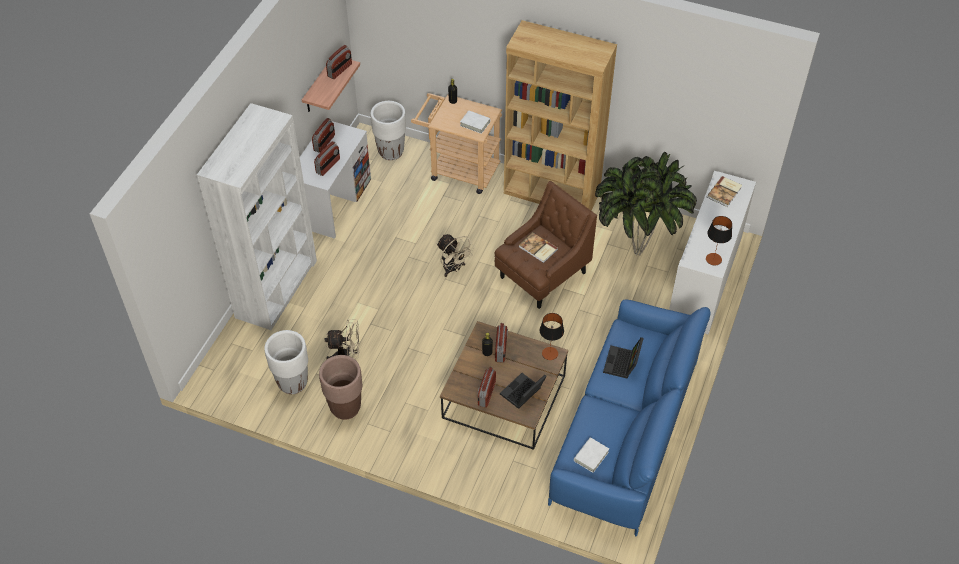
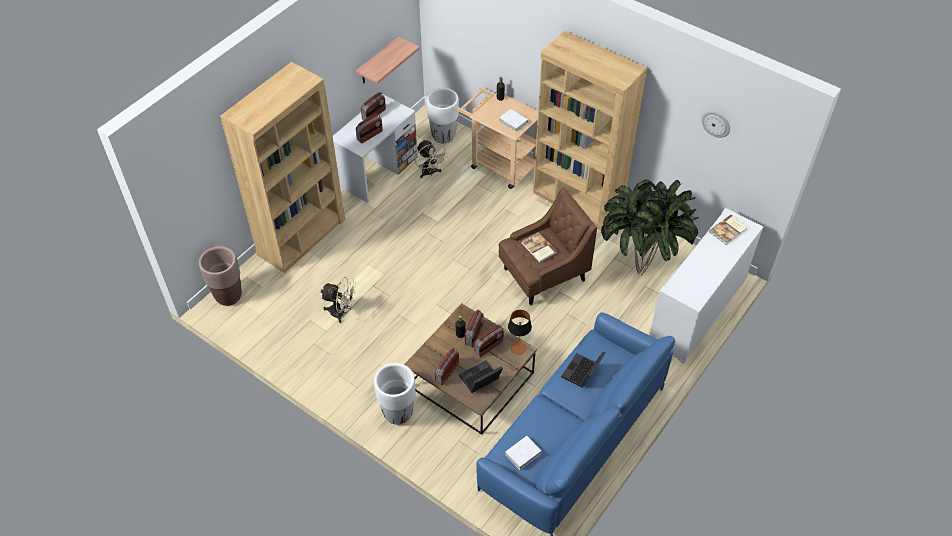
camera: 15 degrees right, 0 degrees up
(276, 288) = (302, 237): white bookcase -> brown bookcase
(292, 383) = (286, 324): white planter -> white planter (397, 413)
(340, 70) = (399, 51): radio -> radio (489, 347)
(345, 408) = (325, 357): brown planter -> brown planter (228, 296)
(453, 269) = (464, 252): beige fan -> beige fan (430, 173)
(695, 88) = (716, 123): none -> wall clock
(713, 259) = (696, 292): table lamp -> none

